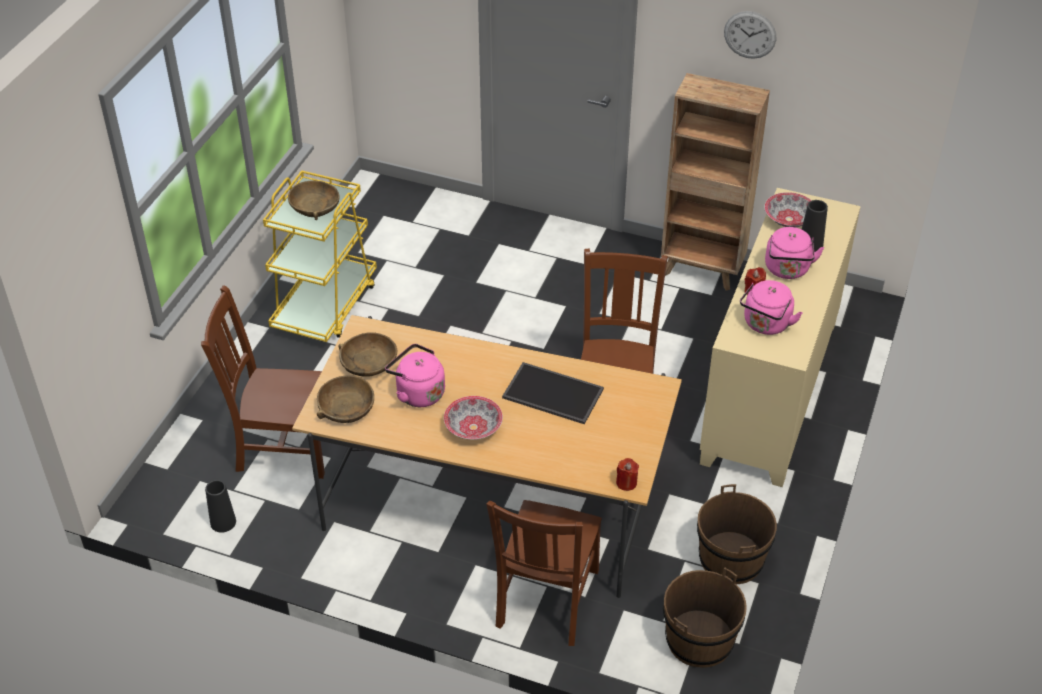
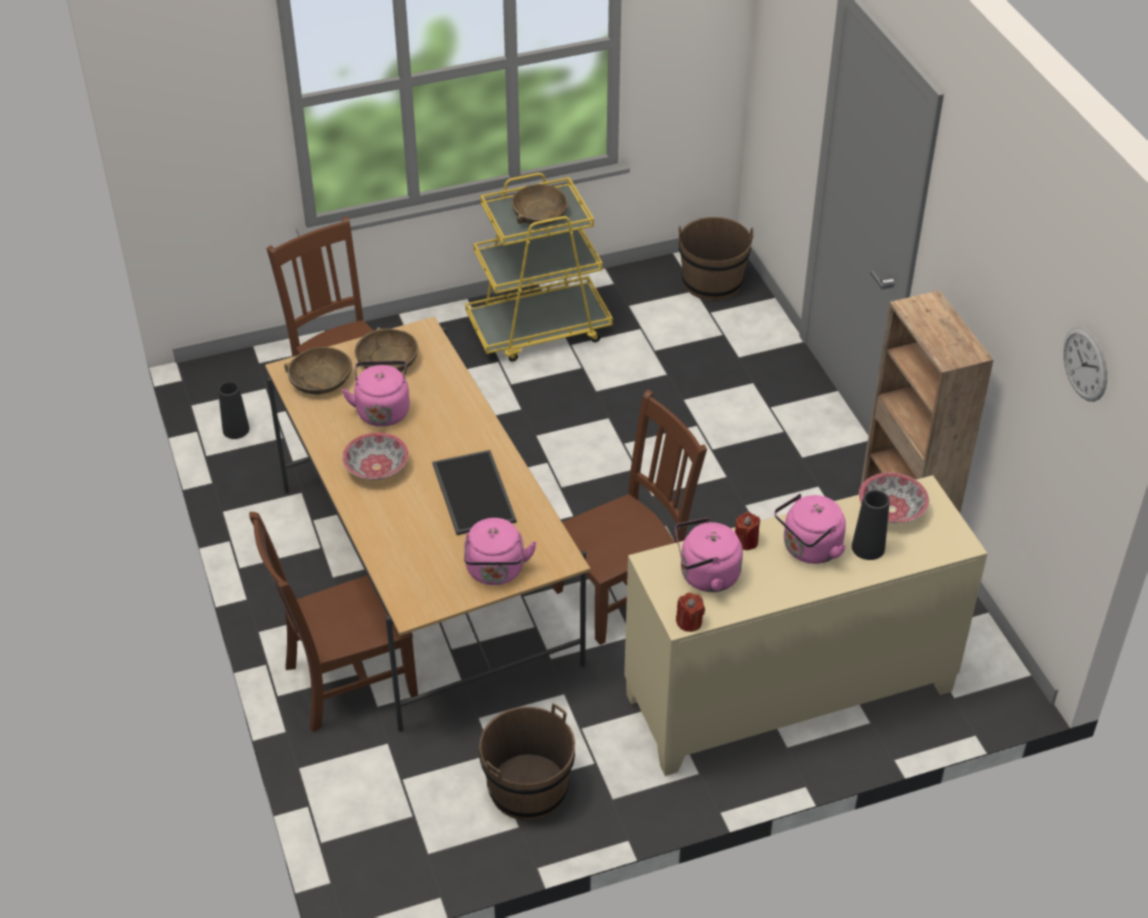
camera: 50 degrees right, 0 degrees up
(626, 482) = (411, 604): red candle -> red candle (689, 622)
(639, 424) = (495, 572): none -> pink kettle
(699, 639) = (404, 820): brown bucket -> brown bucket (712, 282)
(750, 34) = (998, 279): wall clock -> wall clock (1085, 364)

